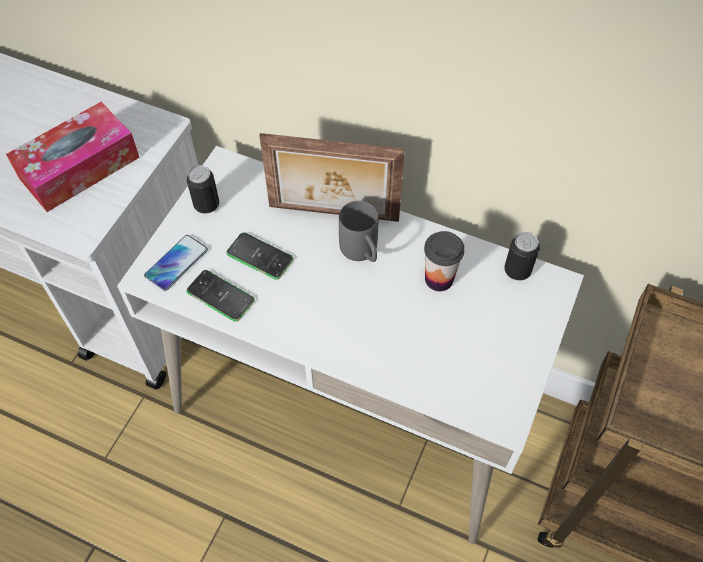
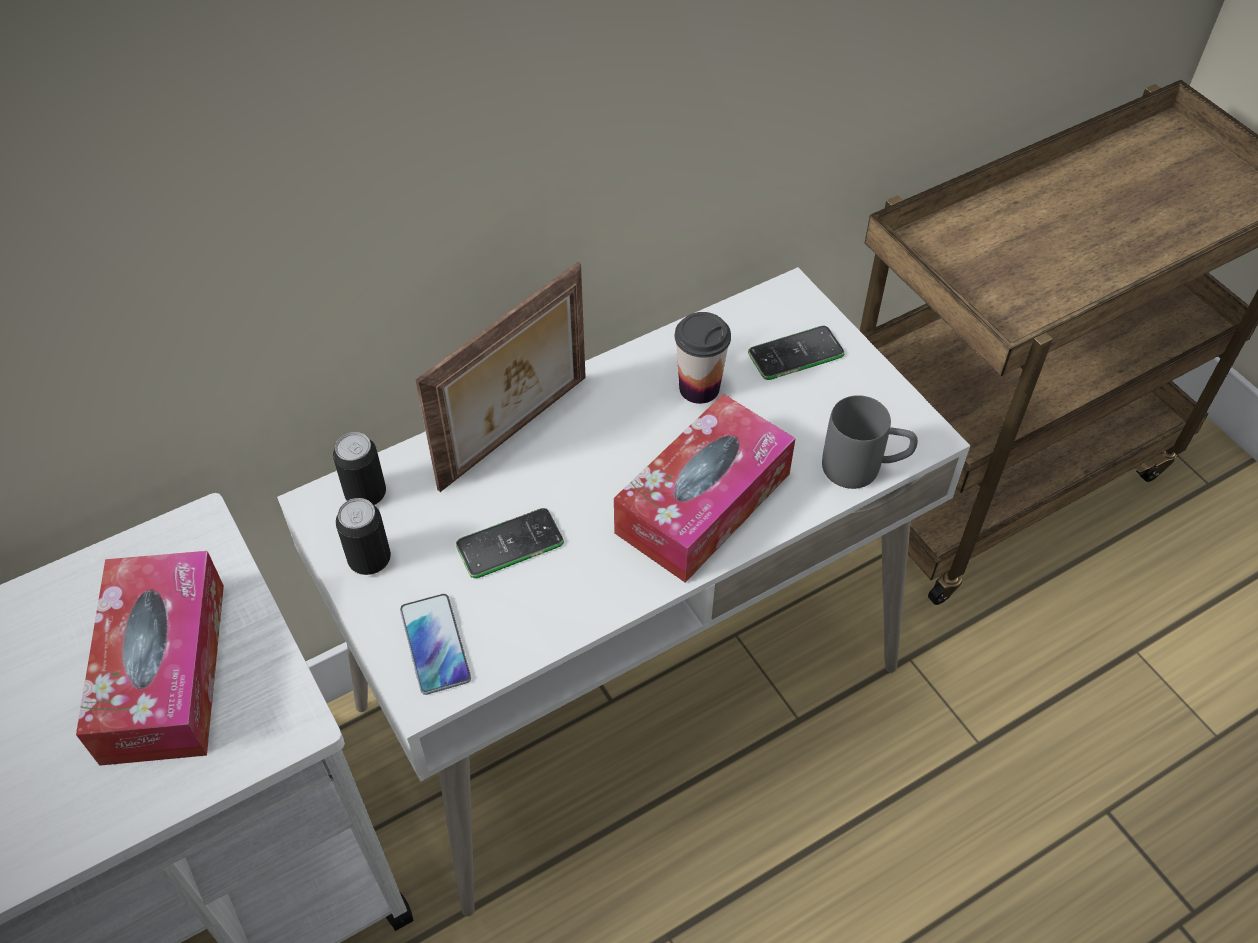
camera: 55 degrees left, 5 degrees down
(220, 296) = (534, 620): phone -> phone (796, 354)
(357, 329) = (703, 503): none -> tissue box
(362, 253) = (599, 437): grey mug -> grey mug (864, 468)
(517, 270) = (746, 315): can -> can (366, 494)

